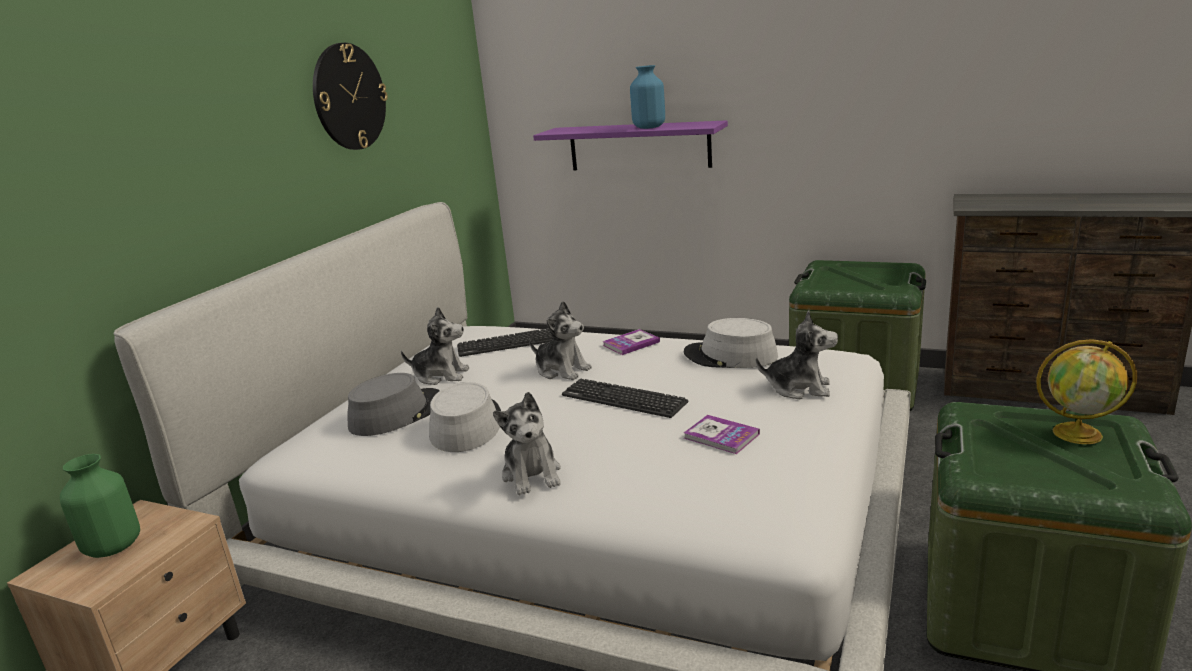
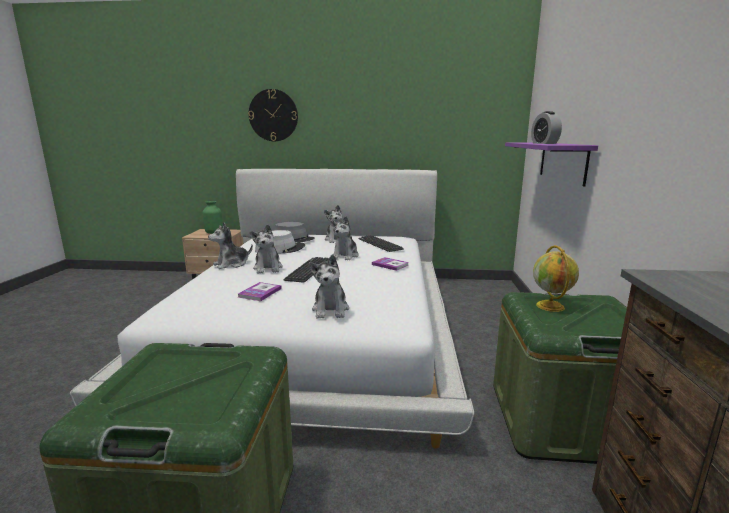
camera: 70 degrees right, 5 degrees down
(349, 97) = (394, 105): wall clock -> wall clock (273, 115)
(590, 433) = (268, 268): none -> plush toy
(649, 127) = (544, 143): blue vase -> alarm clock
(730, 356) = (378, 288): grey hat -> none
(1078, 433) = (202, 399): globe -> globe (551, 306)

